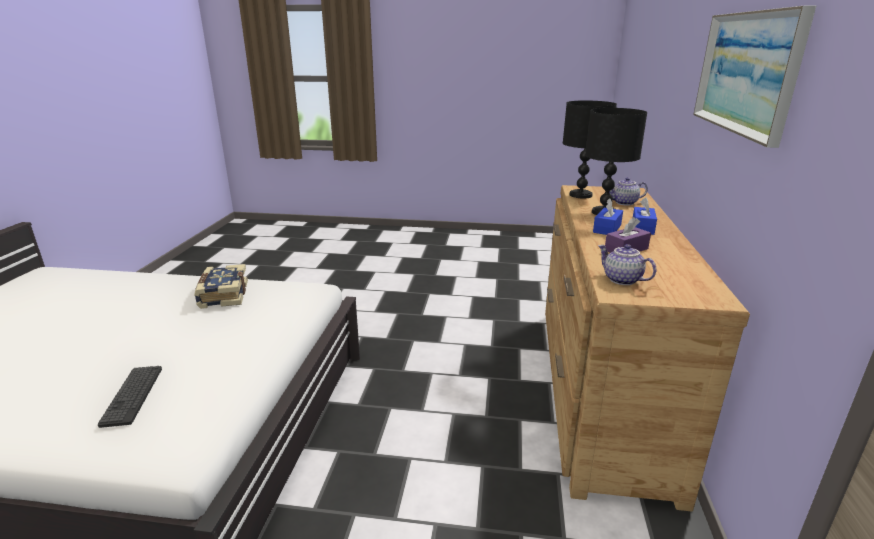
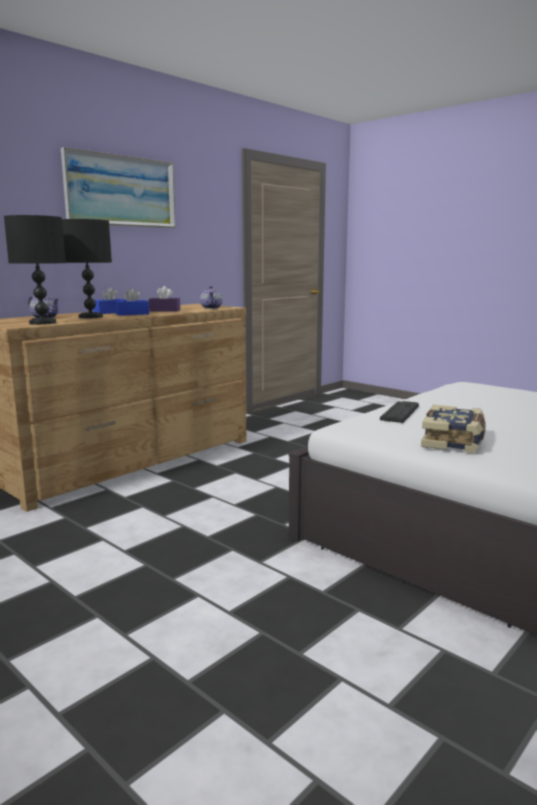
camera: 145 degrees left, 10 degrees down
(132, 395) = (510, 398): keyboard -> keyboard (400, 412)

